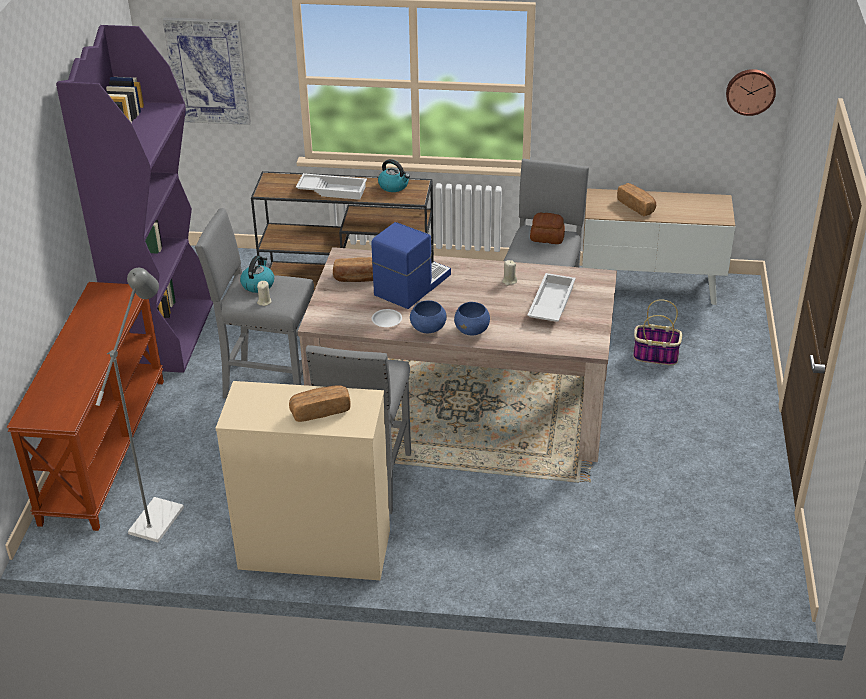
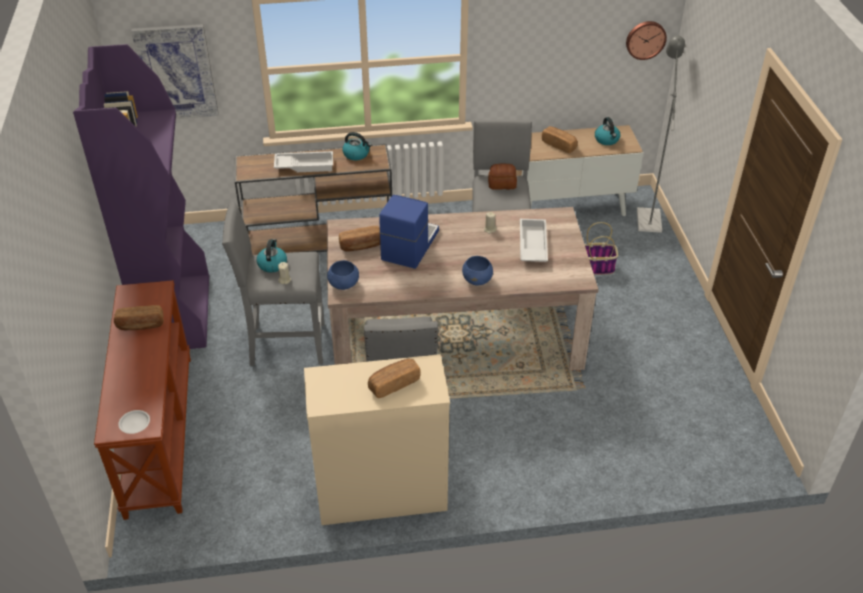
camera: 15 degrees left, 5 degrees up
(97, 323) = (140, 325): none -> bread
(161, 513) = (234, 485): grey floor lamp -> grey floor lamp (648, 216)
(387, 320) = (401, 282): white plate -> white plate (135, 423)
(428, 328) = (439, 284): blue bowl -> blue bowl (343, 284)
(696, 208) = (607, 140): none -> kettle

